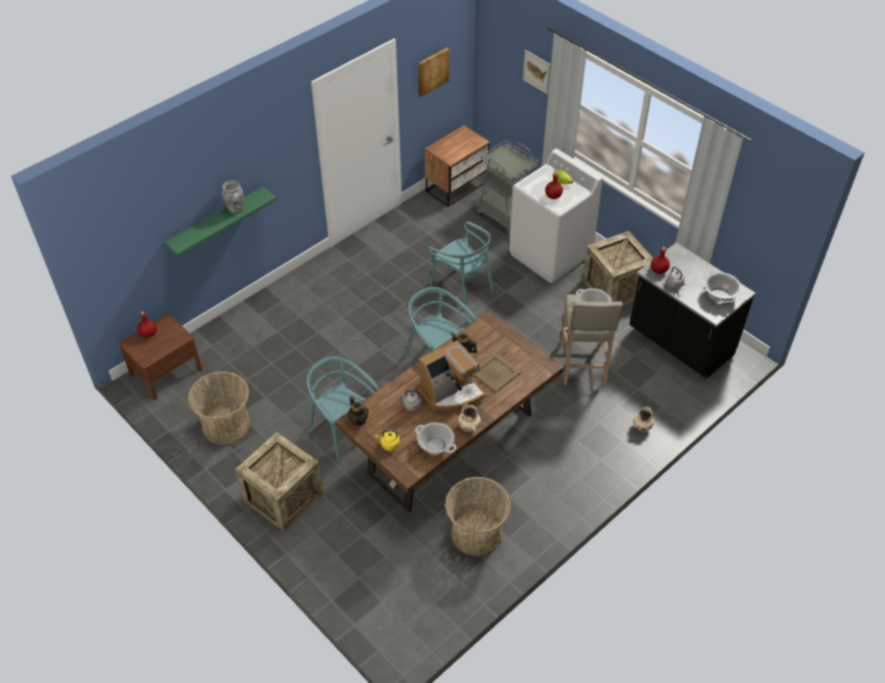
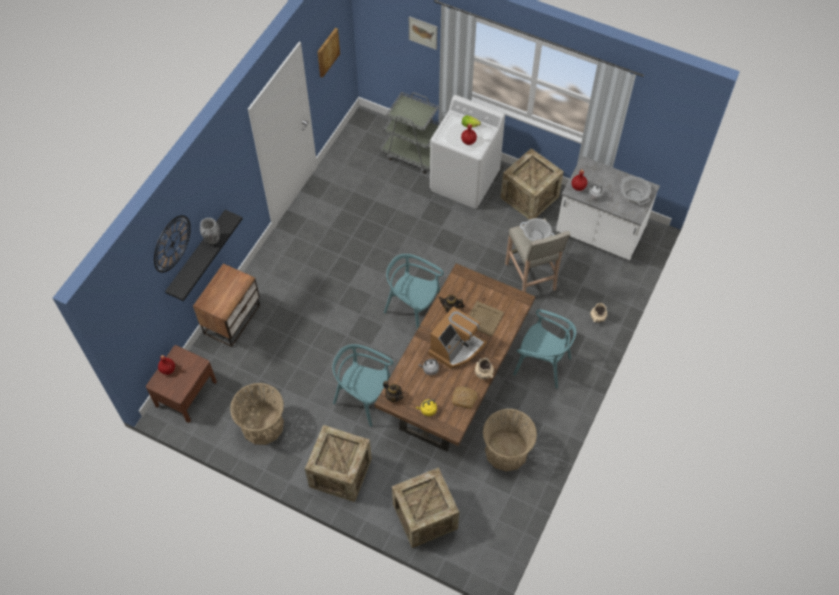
camera: 20 degrees left, 10 degrees up
(181, 189) = (172, 243): none -> wall clock
(216, 222) = (197, 255): green shelf -> black shelf
(353, 572) = (425, 516): none -> crate
(435, 445) = (464, 399): cooking pot -> bread
(457, 187) = (358, 136): nightstand -> nightstand (233, 319)
(462, 287) = (403, 234): turquoise chair -> turquoise chair (542, 364)
(679, 344) = (599, 234): black counter -> white counter

